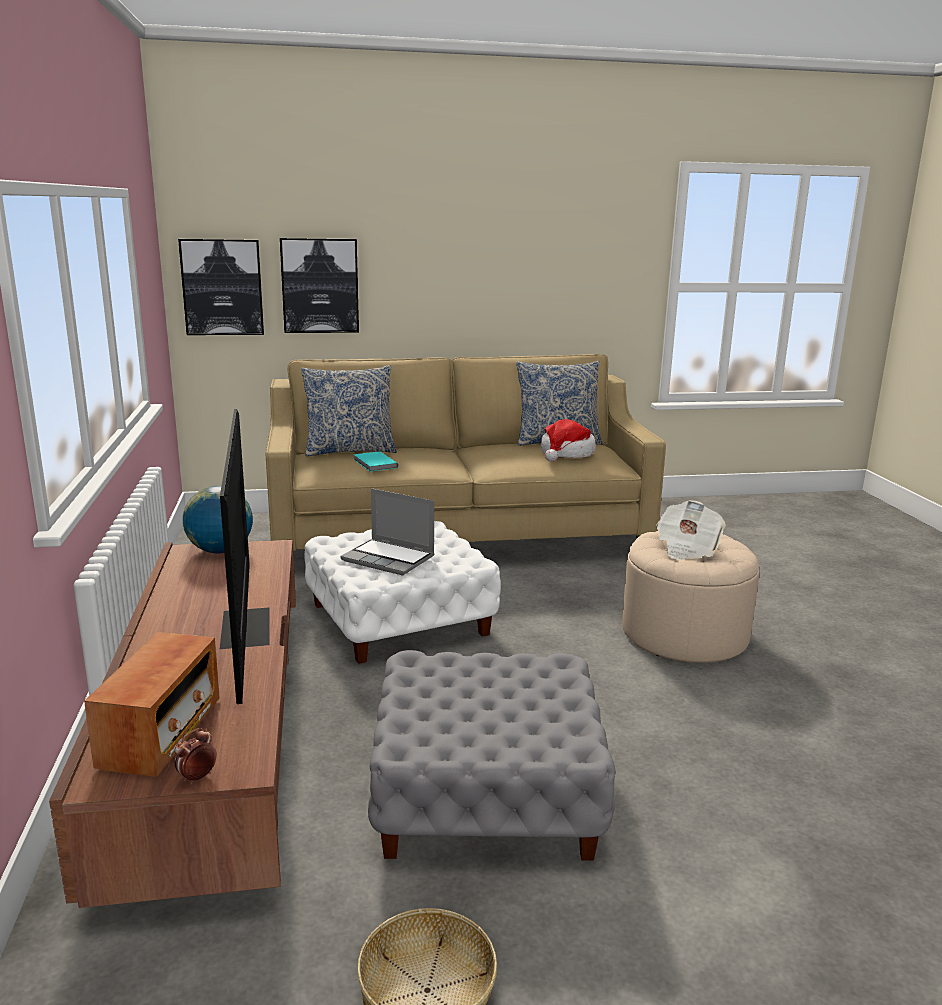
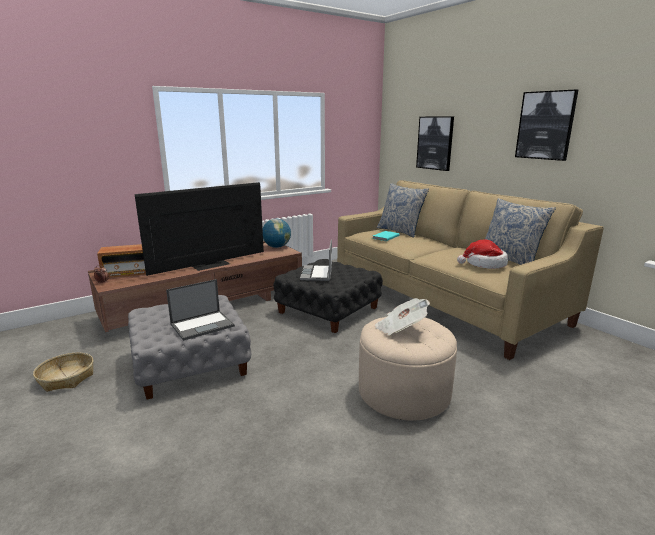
camera: 65 degrees right, 0 degrees up
(222, 287) = (398, 142): picture -> picture (545, 125)
(399, 619) = (328, 310): white ottoman -> black ottoman
(538, 686) = (203, 325): none -> laptop

